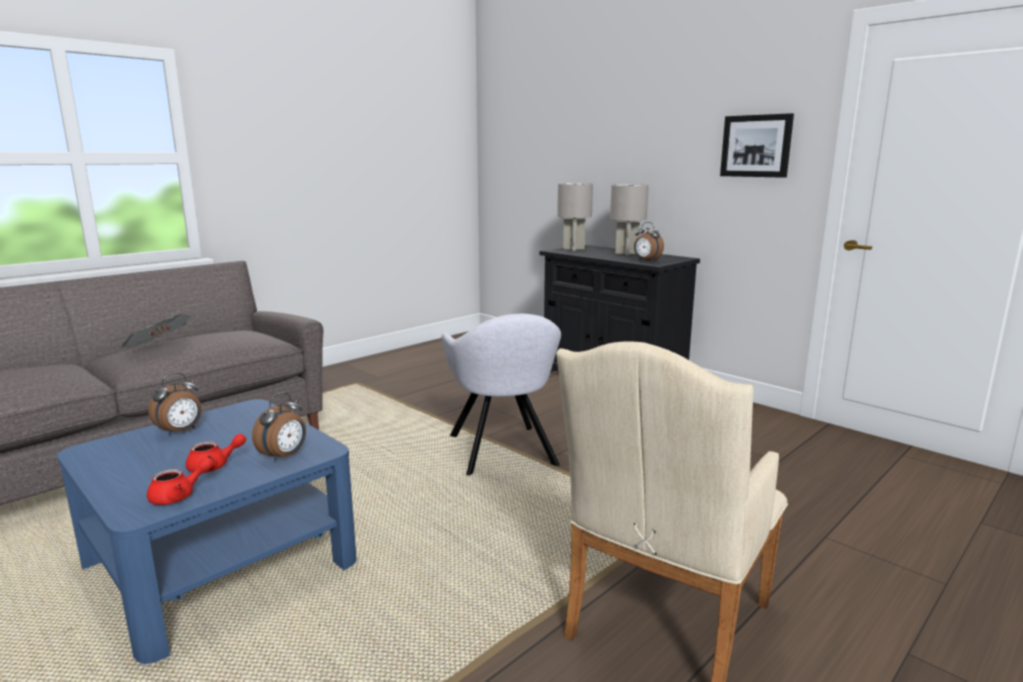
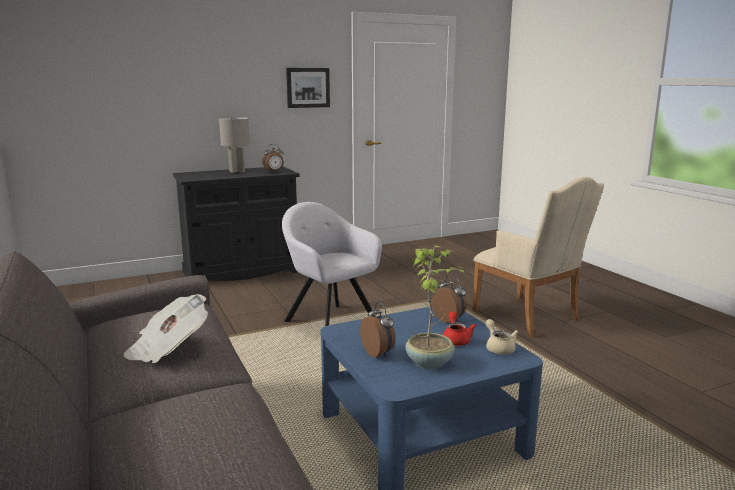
camera: 70 degrees left, 0 degrees up
(146, 459) = (430, 362): none -> potted plant
(179, 495) = (499, 348): red teapot -> beige teapot
(503, 452) = (329, 321): grey armchair -> grey armchair turned 135 degrees counterclockwise
(574, 249) = (191, 176): grey table lamp -> none

